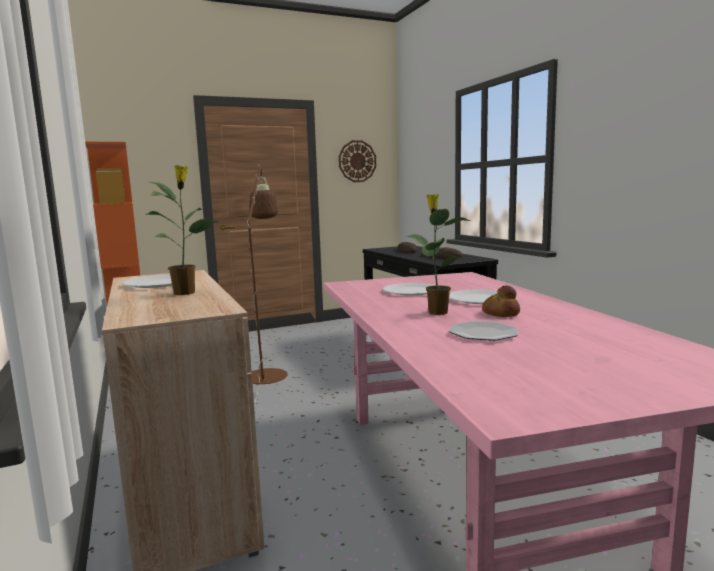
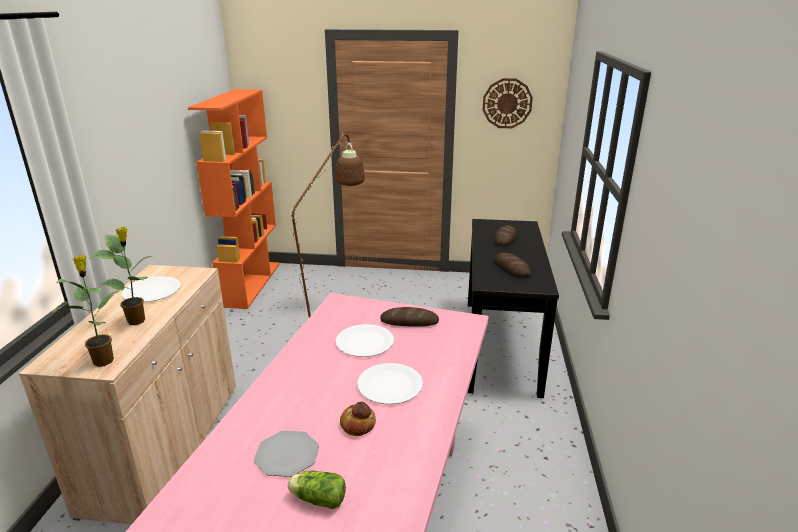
camera: 30 degrees right, 15 degrees up
(422, 280) = (409, 321): none -> bread
(437, 312) = (317, 397): potted plant -> potted plant (104, 360)
(559, 340) = (317, 499): none -> lettuce

